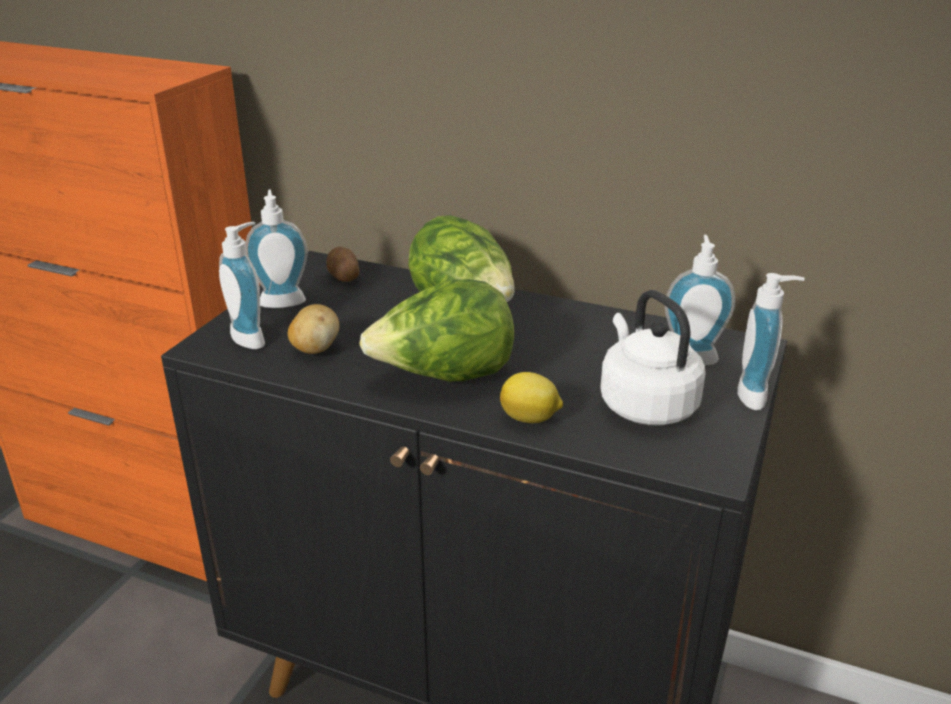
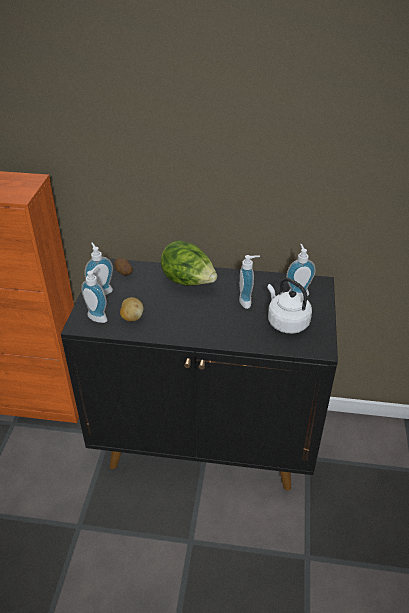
camera: 15 degrees left, 10 degrees up
(444, 377) = (197, 323): lettuce -> none
(530, 419) = (242, 338): lemon -> none
(758, 396) = (329, 309): soap dispenser -> soap dispenser (247, 301)

